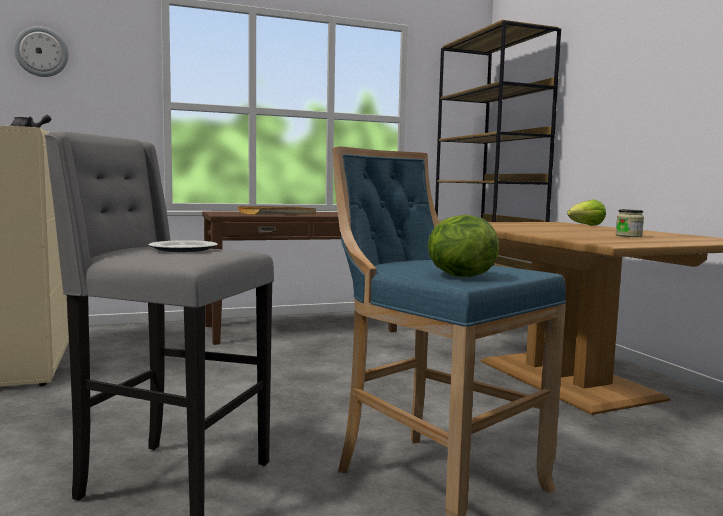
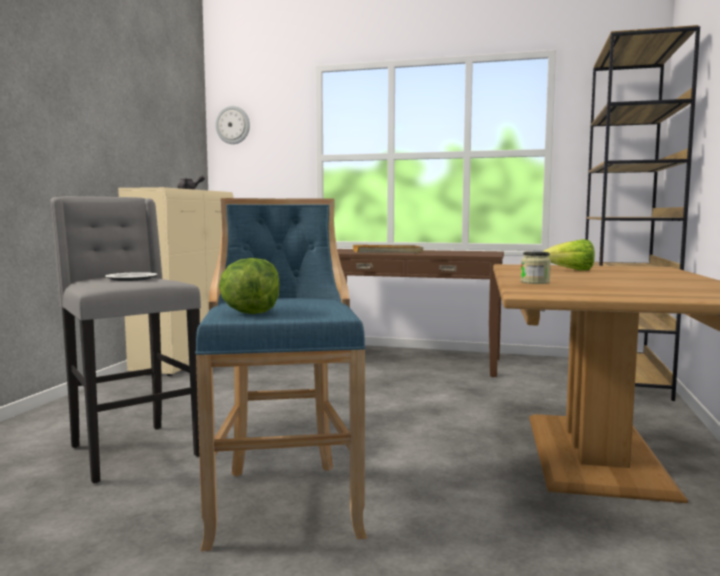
camera: 35 degrees right, 0 degrees up
(585, 225) = (669, 272): lettuce -> lettuce (570, 270)
(628, 236) = (626, 286): jar -> jar (535, 282)

